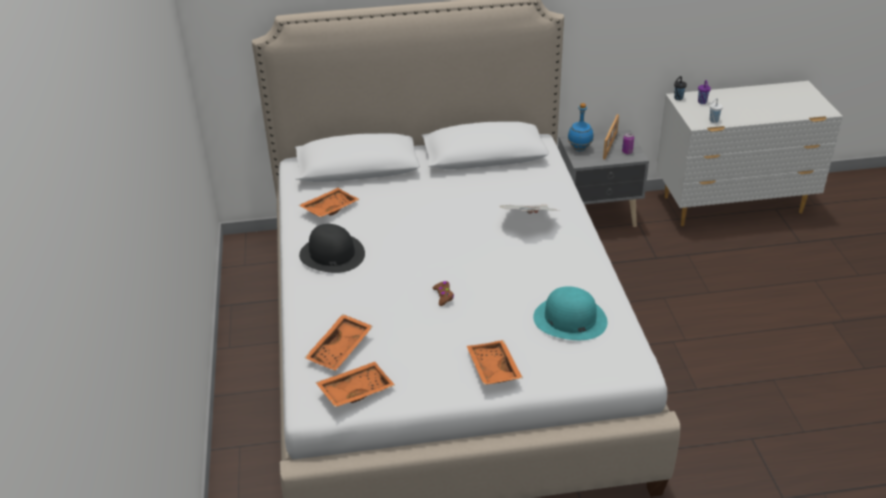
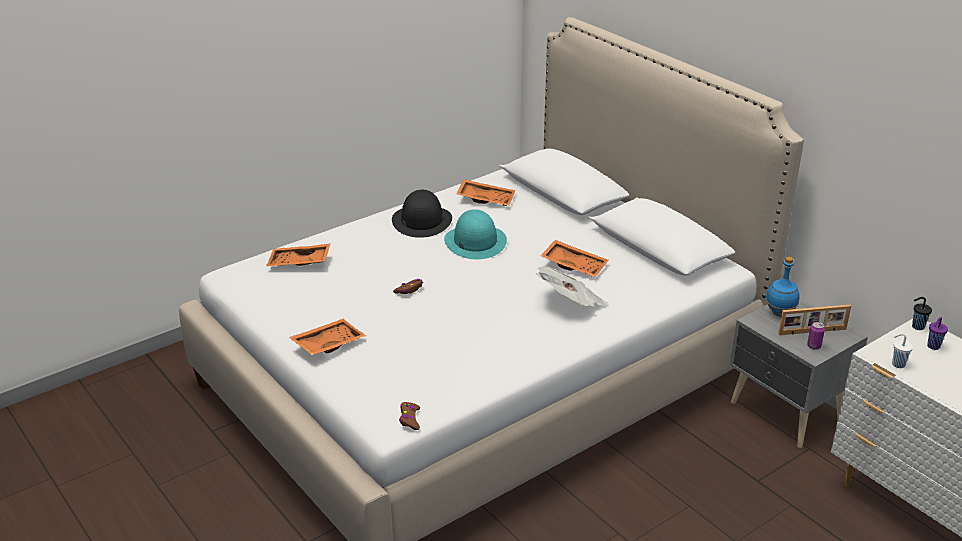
camera: 60 degrees right, 5 degrees down
(355, 390) = (256, 286): orange tray -> orange tray (574, 265)
(569, 319) = (431, 367): turquoise hat -> turquoise hat (475, 241)
(634, 352) = (410, 419): none -> brown game controller

